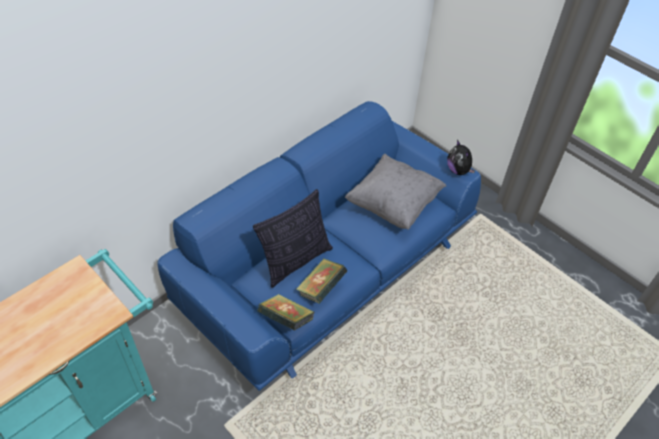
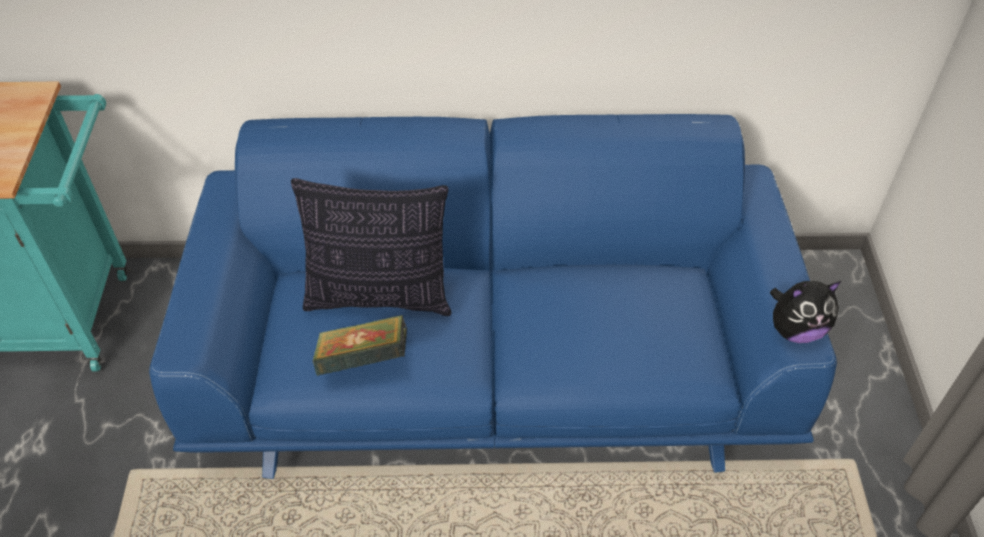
camera: 45 degrees right, 0 degrees up
(286, 320) = (269, 370): book -> none
(393, 205) = (626, 315): grey pillow -> none
(458, 170) = (795, 330): plush toy -> plush toy turned 120 degrees counterclockwise

